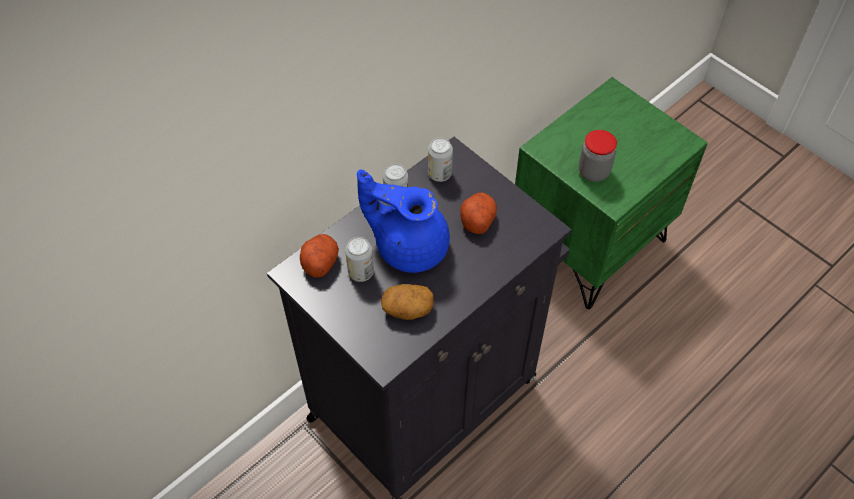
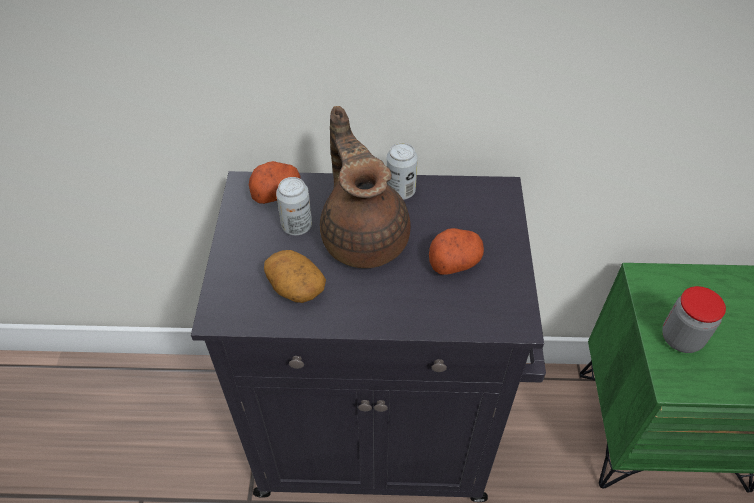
camera: 45 degrees right, 5 degrees down
(409, 245) = (364, 236): blue teapot -> brown teapot
(439, 174) = (467, 198): can -> none

